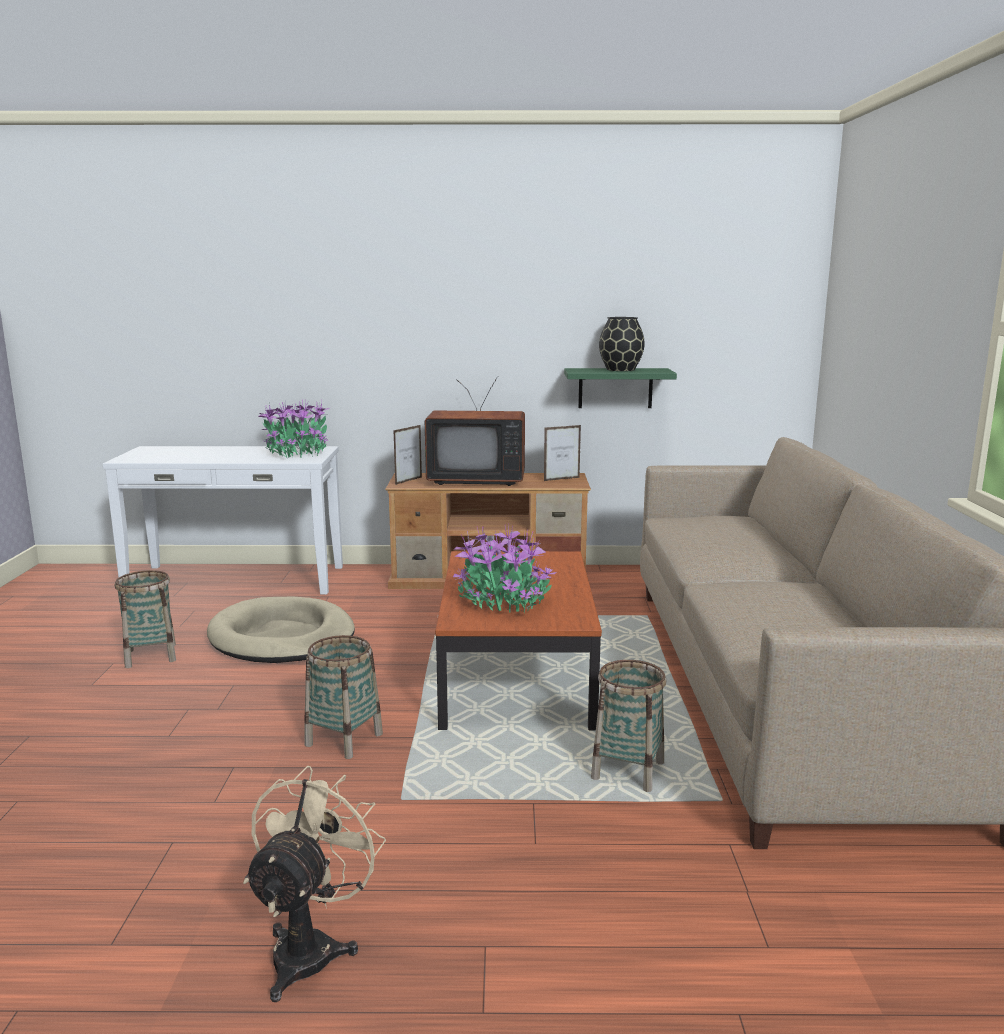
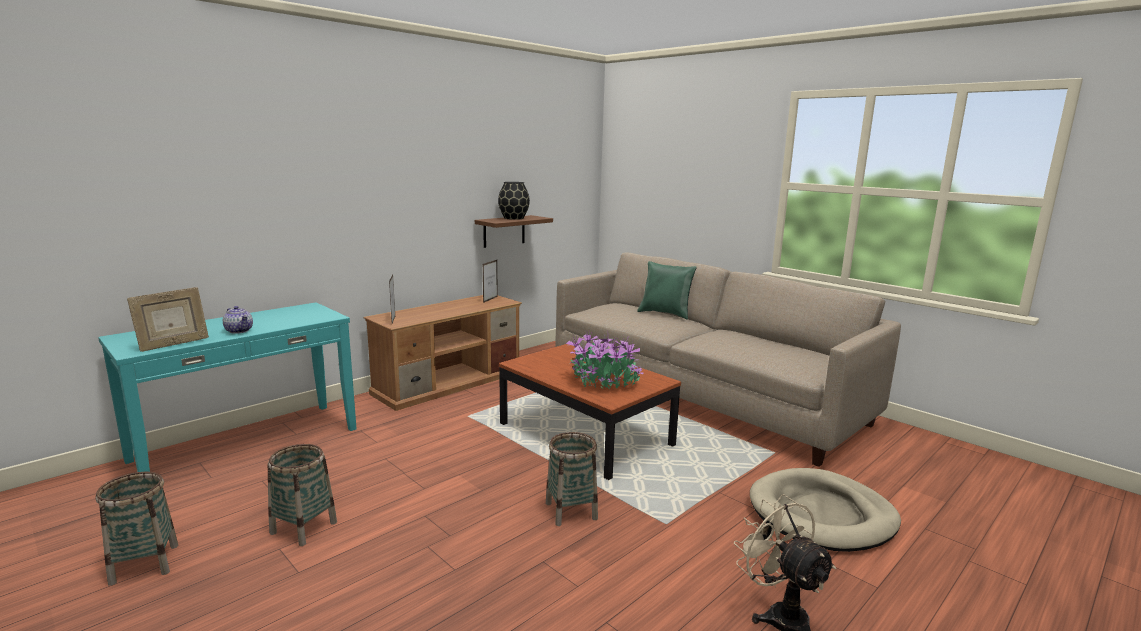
camera: 45 degrees left, 0 degrees up
(155, 460) = (173, 344): none -> picture frame
(218, 458) = (239, 330): none -> teapot
(236, 579) = (247, 444): white console table -> turquoise console table
(282, 637) = (388, 470): beige dog bed -> beige dog bed (821, 514)
(297, 453) = (300, 313): potted plant -> none
(476, 480) = (438, 310): television -> none
(615, 388) = (504, 231): green shelf -> brown shelf
(627, 771) = (722, 457): basket -> basket (144, 564)
(769, 542) = (665, 314): none -> green pillow

